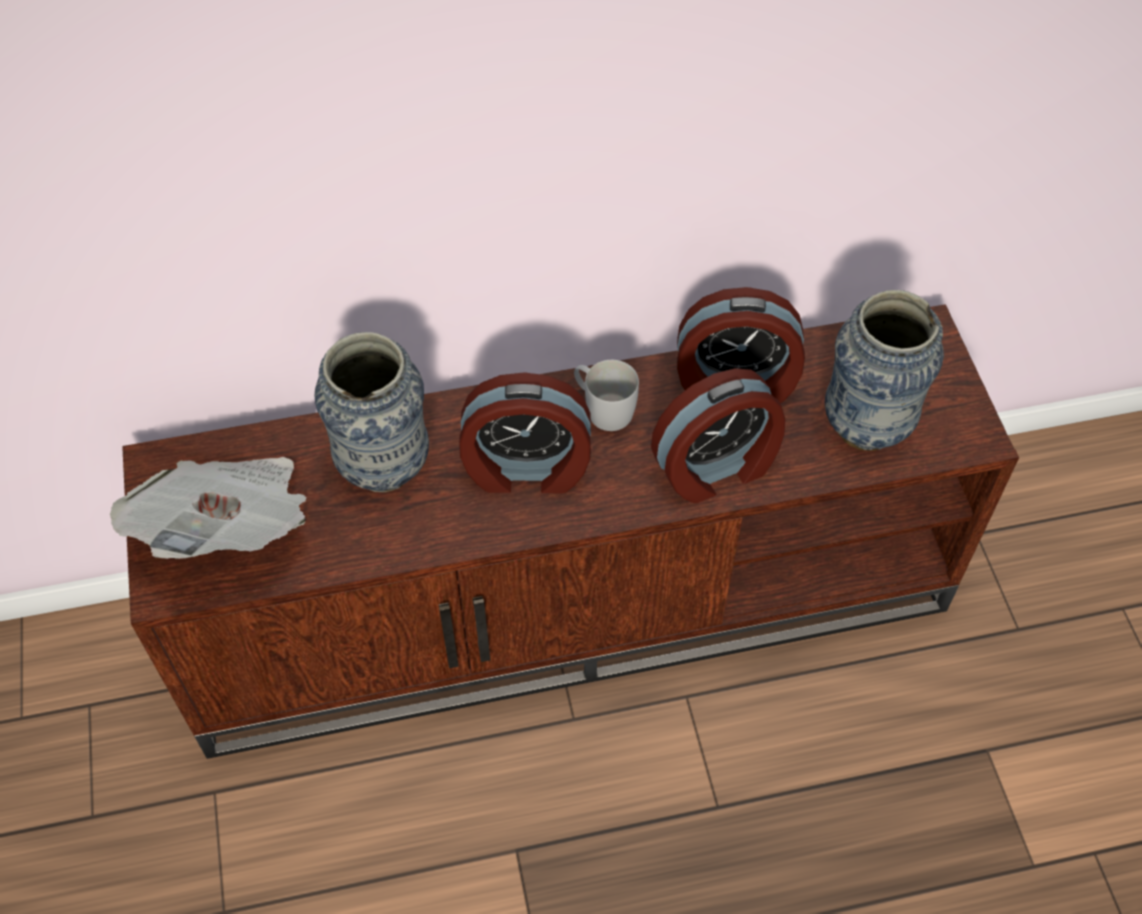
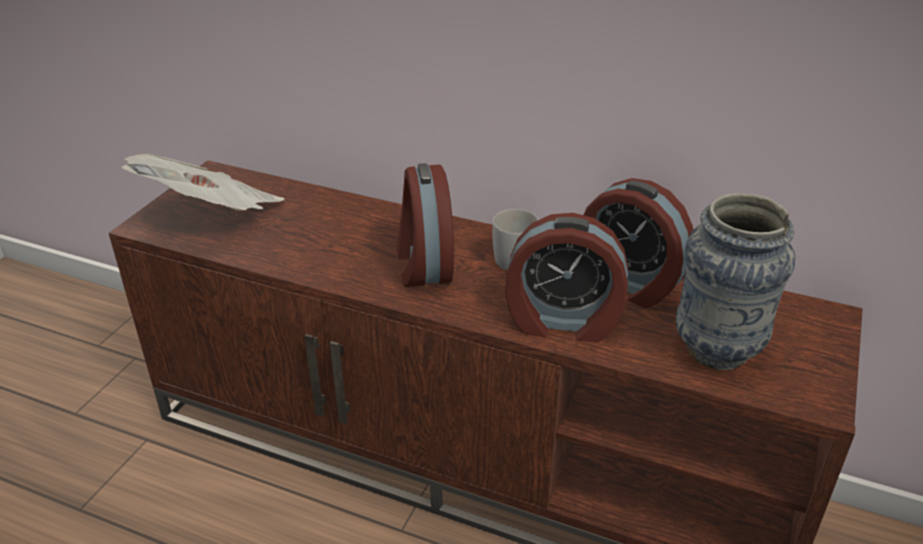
camera: 35 degrees right, 20 degrees down
(384, 467) = (334, 226): vase -> none
(526, 469) = (423, 264): alarm clock -> alarm clock turned 45 degrees clockwise

